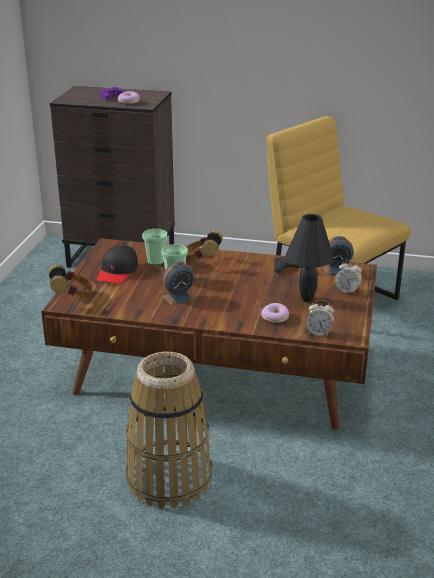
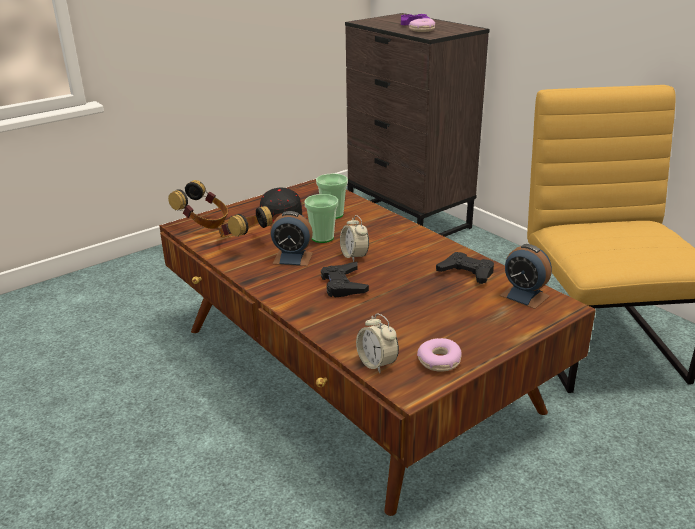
camera: 40 degrees right, 0 degrees up
(117, 272) = (281, 213): black cap -> black cap turned 120 degrees clockwise
(169, 478) = (146, 464): basket -> none
(200, 261) = (376, 229): headphones -> headphones (244, 242)
(235, 301) = (343, 285): none -> black game controller
(275, 317) = (355, 322): donut -> donut (439, 361)
(306, 299) = (428, 316): black table lamp -> none
(347, 290) = (499, 326): alarm clock -> alarm clock (354, 256)

